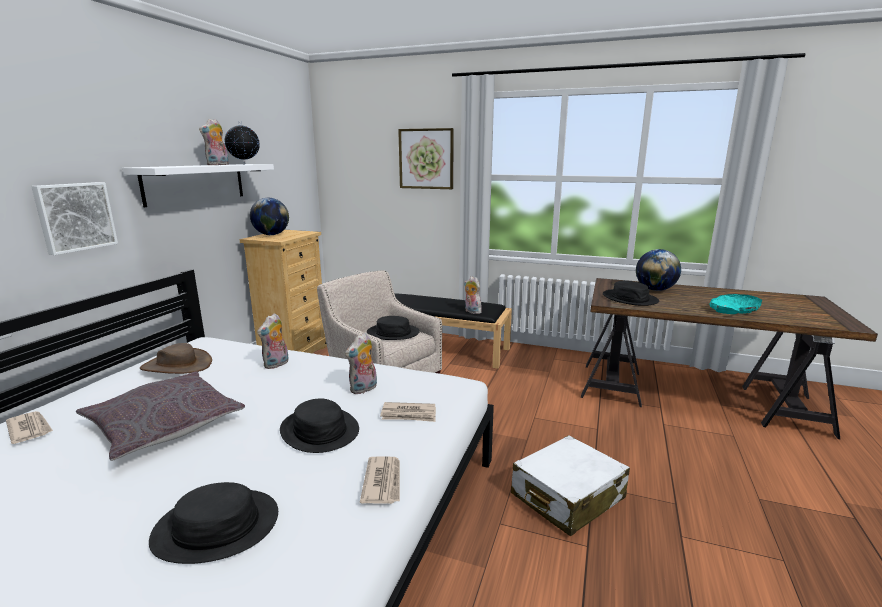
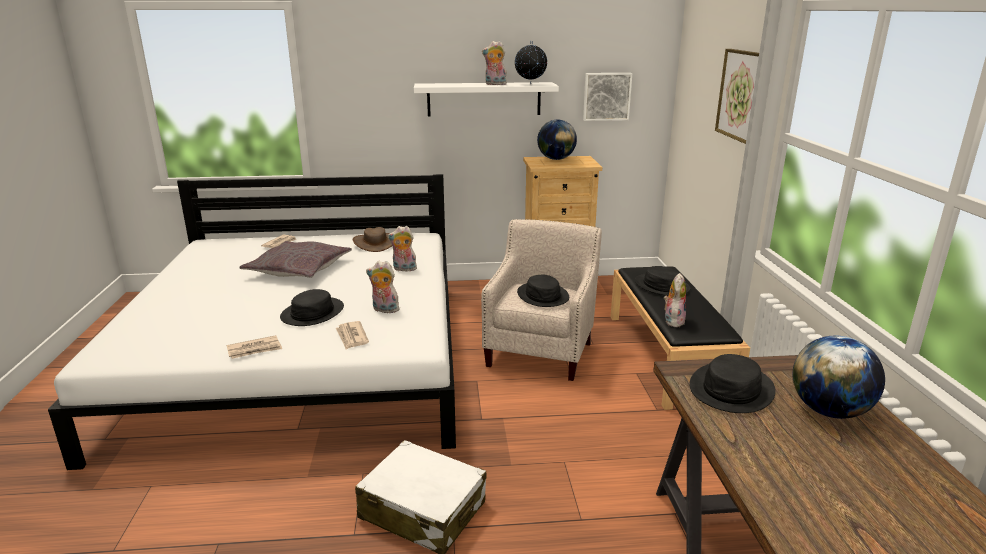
camera: 65 degrees right, 5 degrees up
(75, 216) = (372, 118): picture -> picture (606, 96)
(216, 527) = (203, 317): black hat -> black hat (661, 286)
(733, 311) = (794, 498): turquoise bowl -> none

